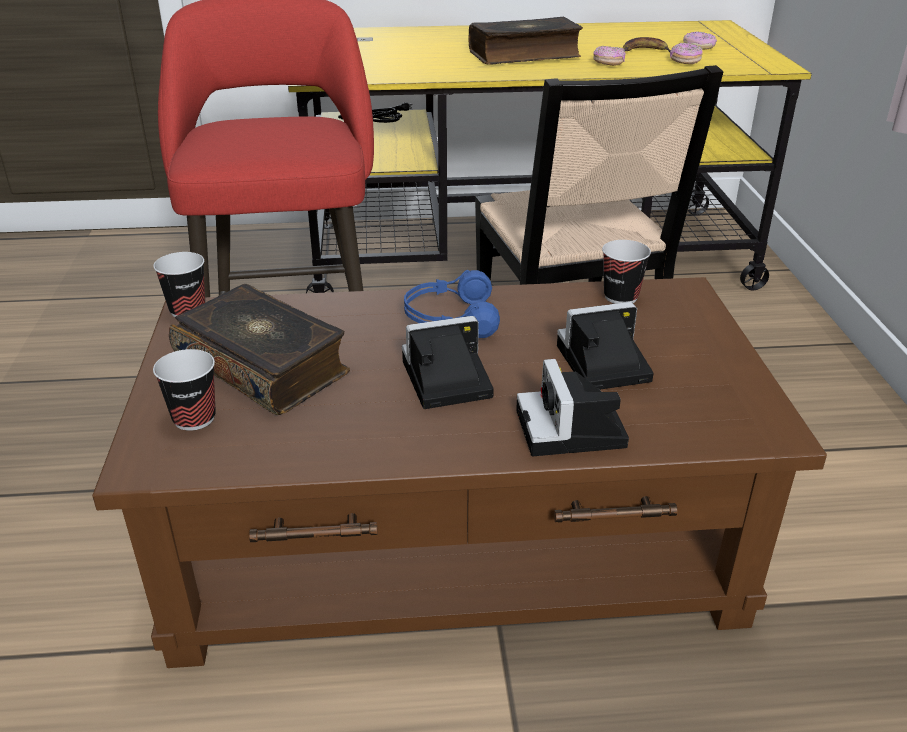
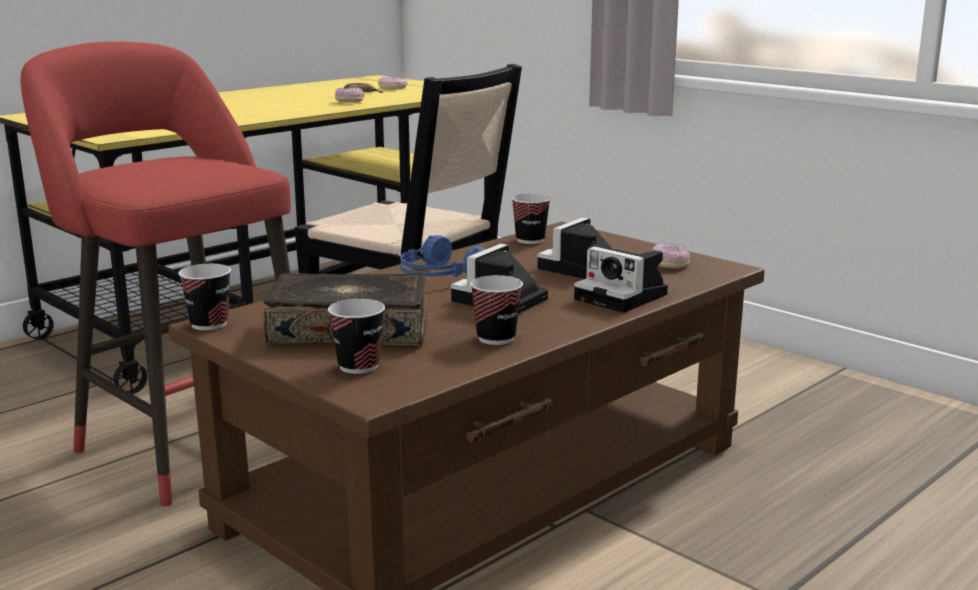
camera: 40 degrees left, 15 degrees down
(353, 436) = (496, 338): none -> cup
(524, 55) = (269, 105): book -> none
(685, 61) = (403, 95): donut -> donut (669, 265)

